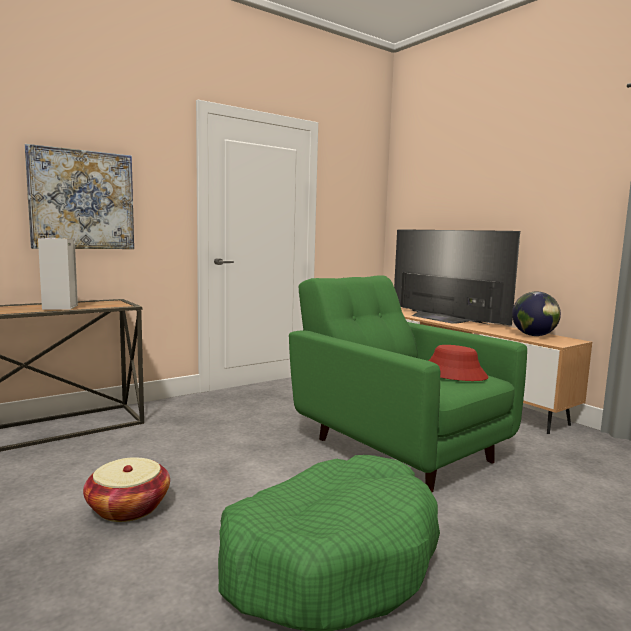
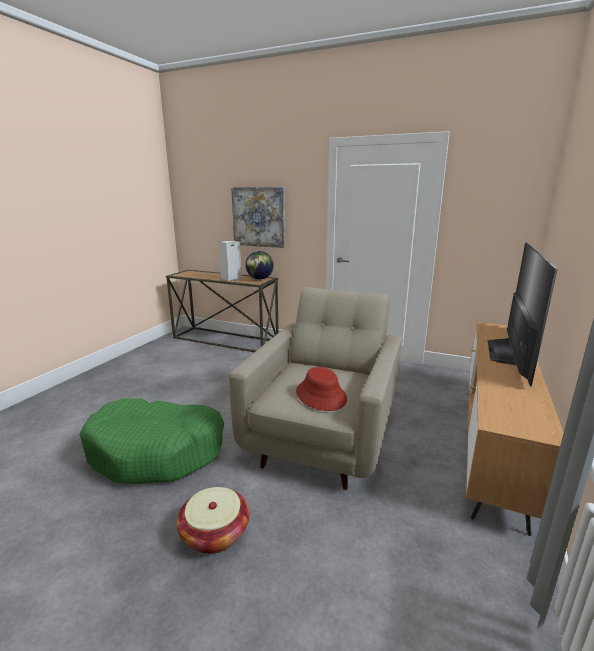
camera: 60 degrees right, 10 degrees up
(128, 507) = (174, 386): basket -> basket (215, 533)
(395, 446) = (324, 435): green armchair -> beige armchair
(534, 335) = (518, 406): globe -> globe (259, 279)

